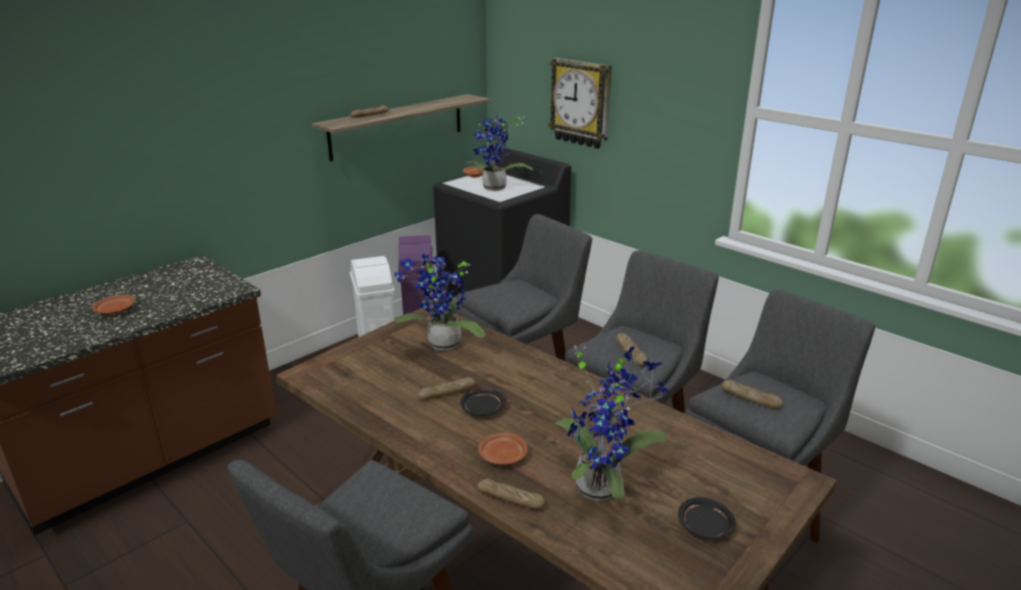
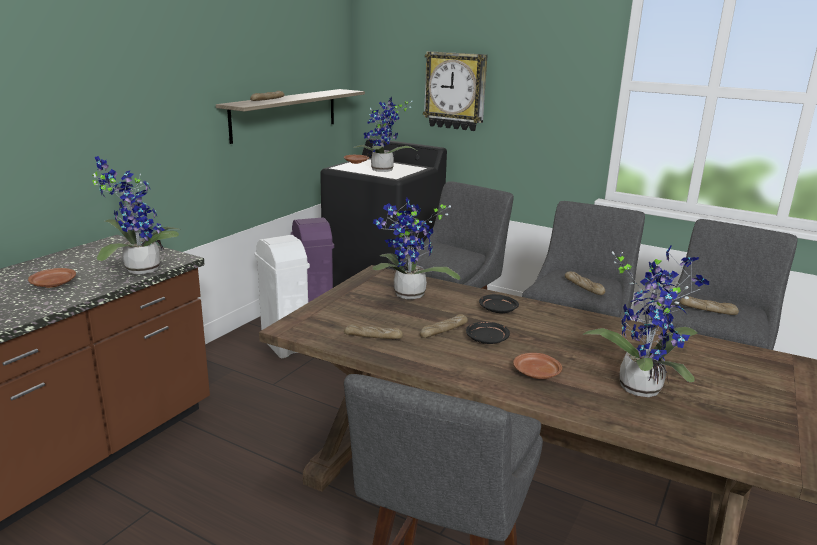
camera: 15 degrees left, 5 degrees down
(195, 298) = (138, 269): none -> potted plant
(510, 499) = (572, 405): bread -> bread (373, 337)
(705, 526) = (752, 404): black plate -> black plate (498, 310)

